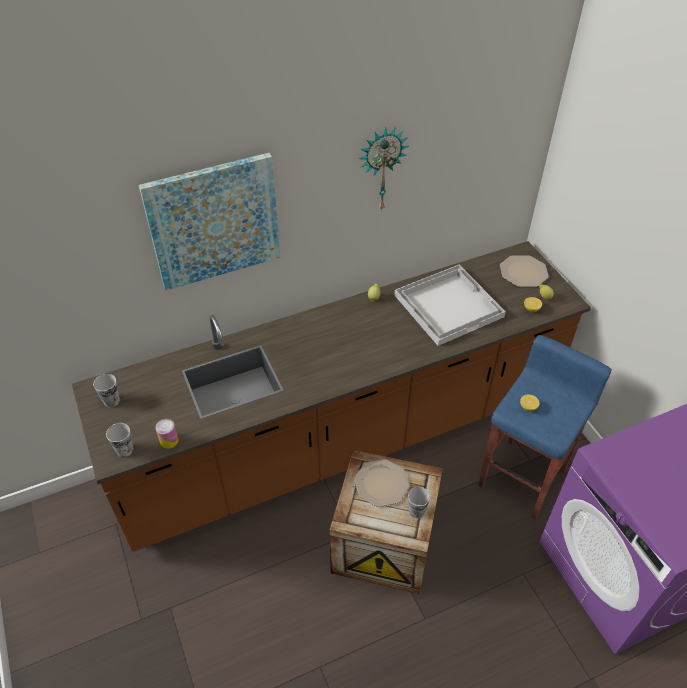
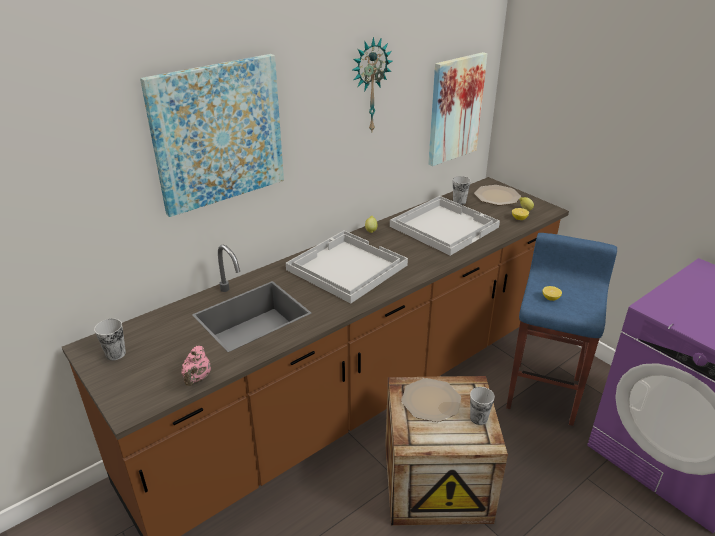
camera: 15 degrees left, 15 degrees down
(125, 450) = (145, 397): cup -> cup (459, 201)
(169, 440) = (197, 378): can -> pink teapot
(332, 341) = (345, 267): none -> white tray
(488, 180) = (455, 109): none -> picture

